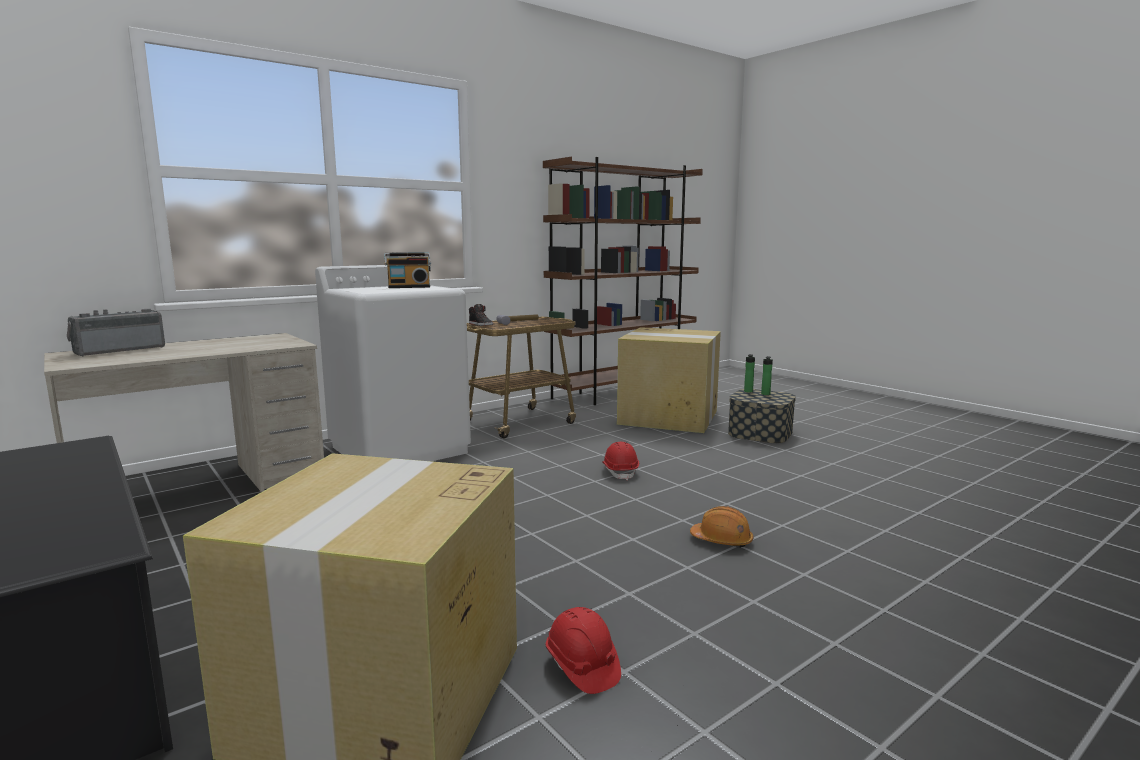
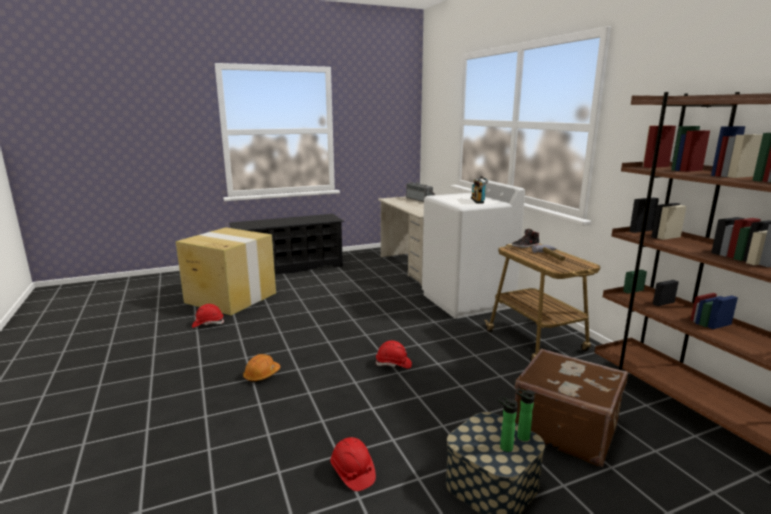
camera: 105 degrees right, 5 degrees up
(669, 417) = (565, 428): cardboard box -> brown suitcase
(812, 468) = (352, 472): none -> red hard hat

